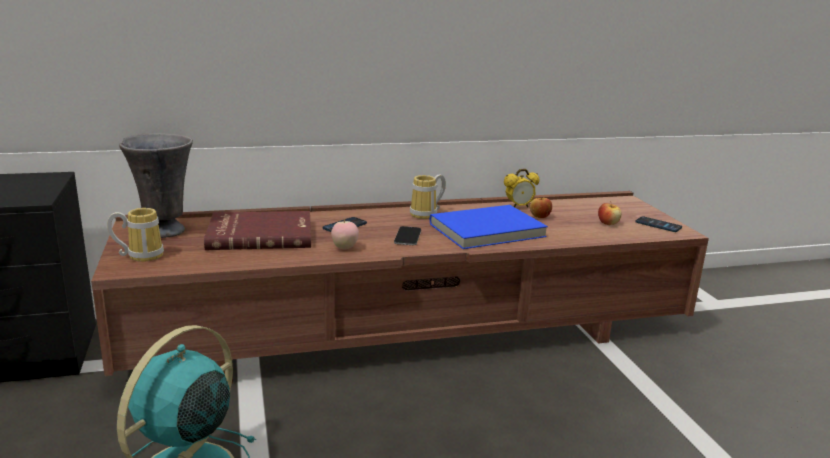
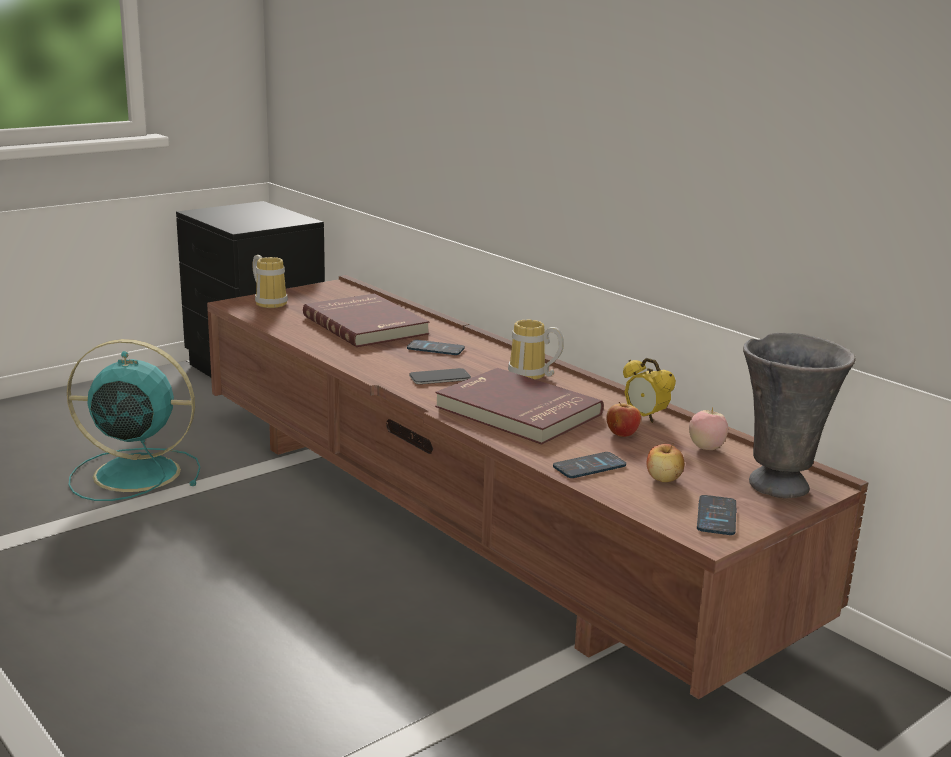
camera: 65 degrees right, 0 degrees up
(164, 231) = (334, 296): grey vase -> grey vase (780, 484)
(345, 248) = (371, 359): apple -> apple (706, 448)
(488, 231) = (516, 411): blue book -> red book
(584, 234) = (589, 466): none -> phone

